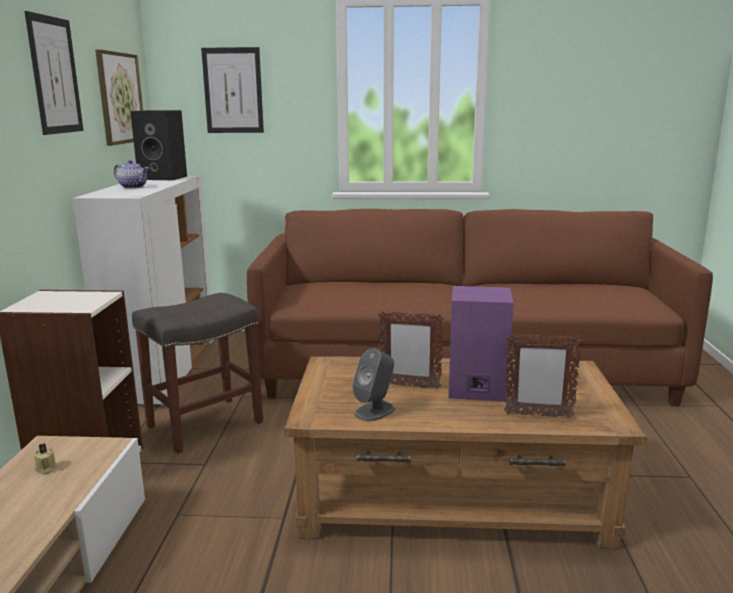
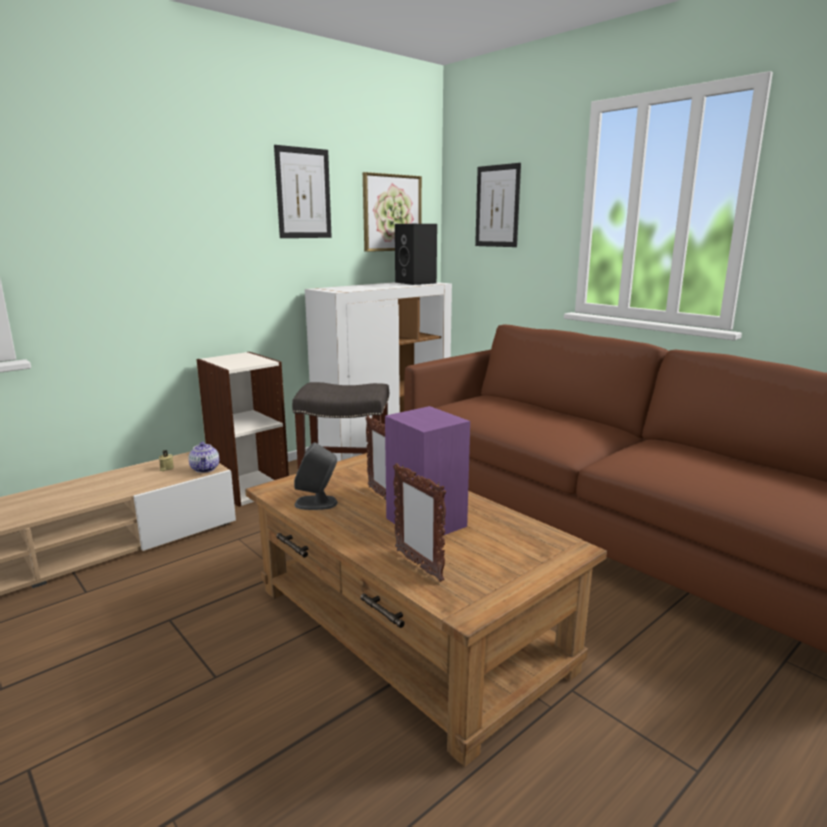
camera: 45 degrees right, 0 degrees up
(133, 187) = (367, 286): teapot -> teapot (205, 469)

